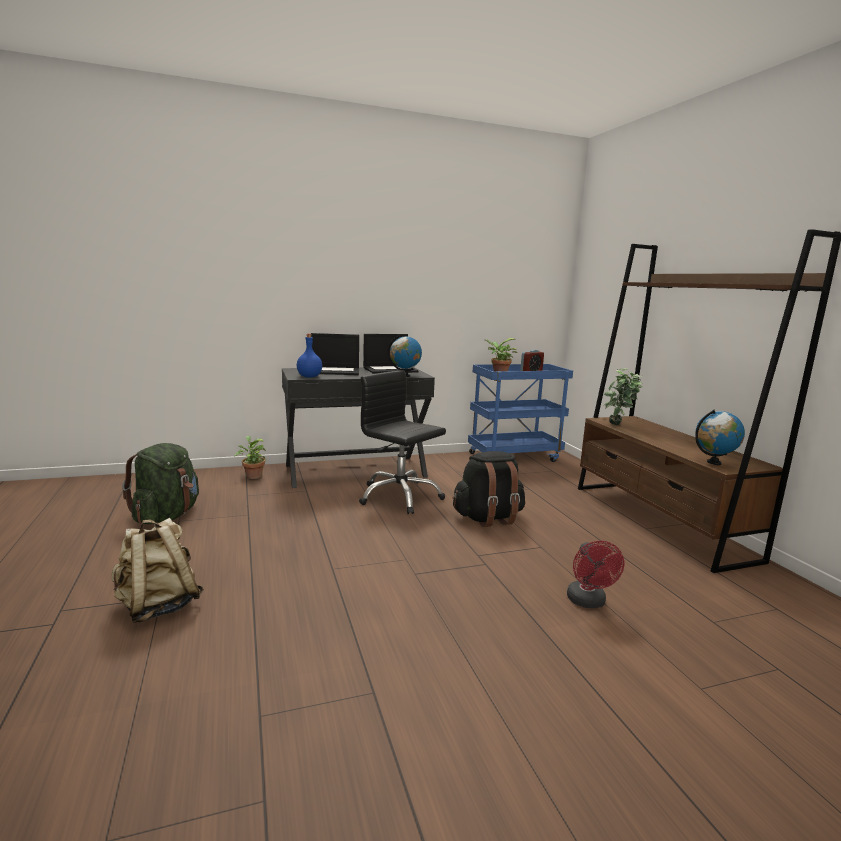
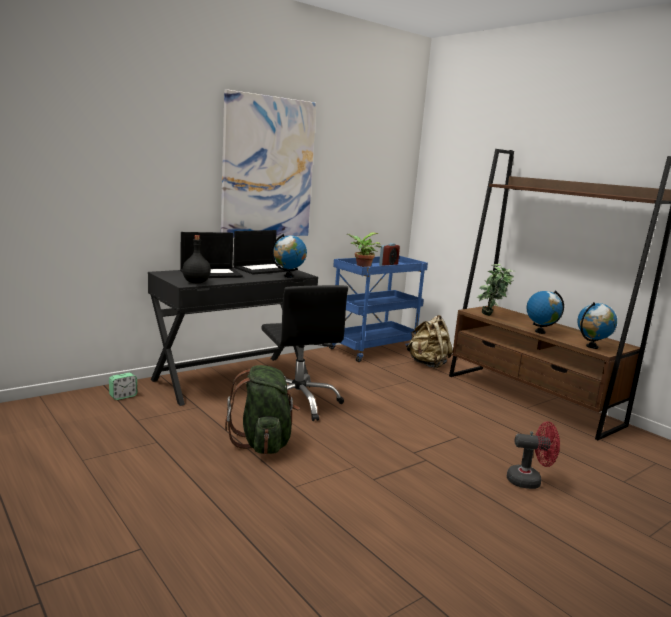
camera: 20 degrees left, 0 degrees up
(158, 606) = (146, 558): beige backpack -> beige backpack (428, 364)
(166, 516) = (62, 456): green backpack -> green backpack (263, 443)
(252, 476) = (123, 396): potted plant -> alarm clock
(309, 377) = (196, 282): blue bottle -> black bottle
(399, 496) = (298, 402): black office chair -> black office chair turned 135 degrees counterclockwise
(401, 275) = (268, 168): none -> picture
(488, 518) = (395, 414): black backpack -> none
(588, 602) = (529, 481): red fan -> red fan turned 60 degrees counterclockwise
(662, 443) = (540, 332): none -> globe

